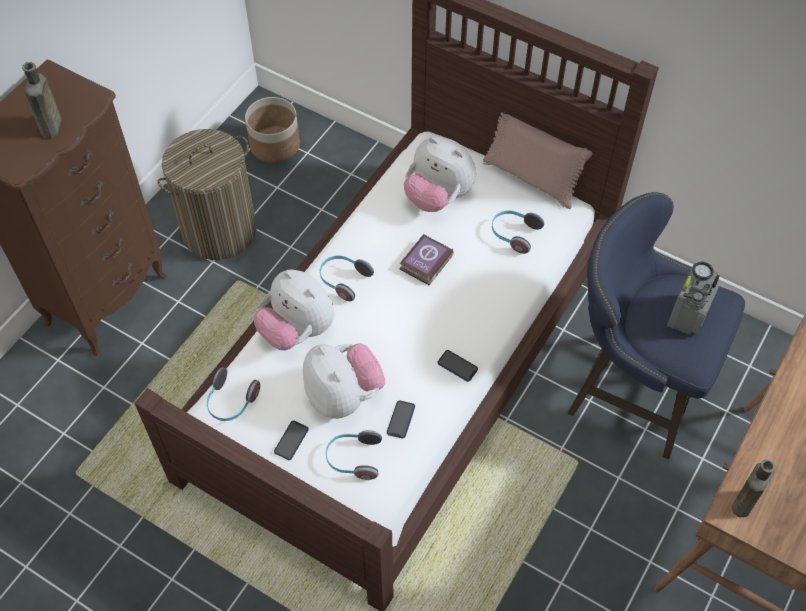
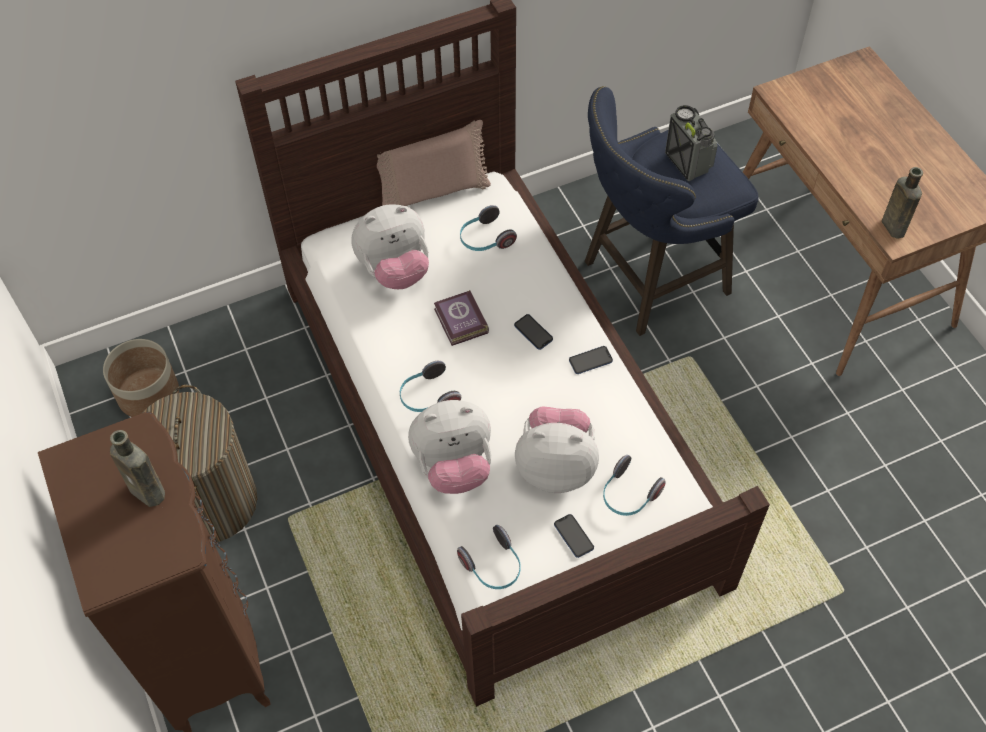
camera: 55 degrees left, 0 degrees up
(401, 420) = (614, 435): phone -> phone (533, 332)

